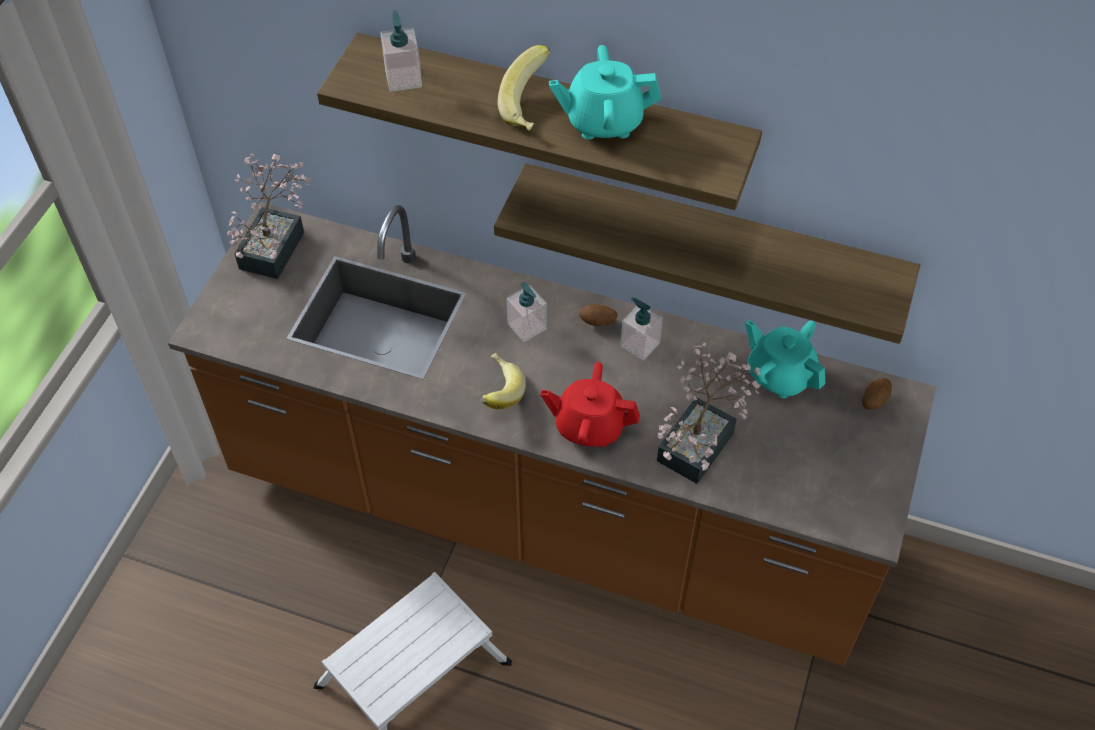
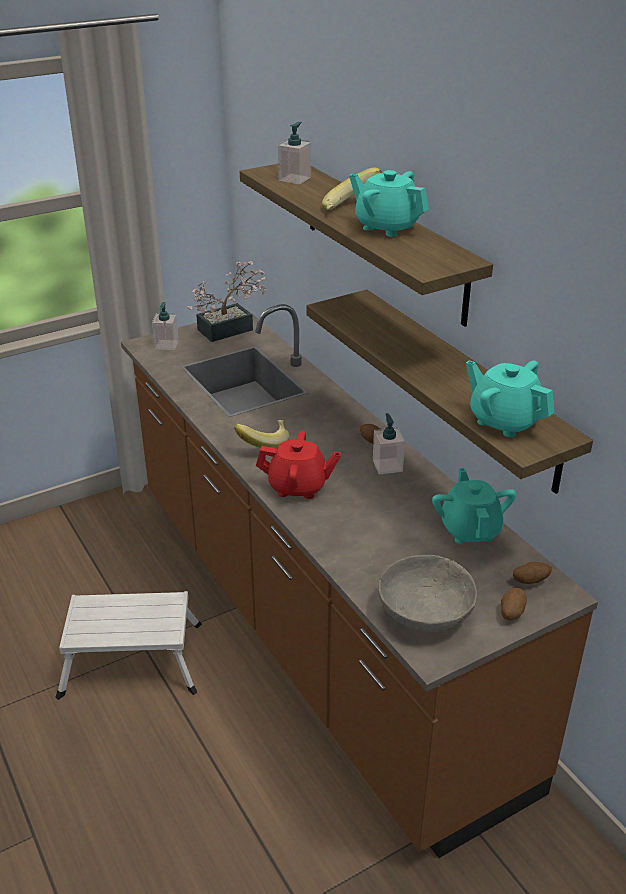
camera: 40 degrees right, 20 degrees down
(527, 327) = (324, 423): soap dispenser -> soap dispenser (166, 345)
(589, 426) = (298, 487): red teapot -> red teapot turned 135 degrees clockwise
(701, 440) = (365, 533): potted plant -> none
(830, 493) = (424, 613): none -> grey bowl
(837, 285) = (504, 421): none -> turquoise teapot
(889, 445) = (511, 613): none -> potato

